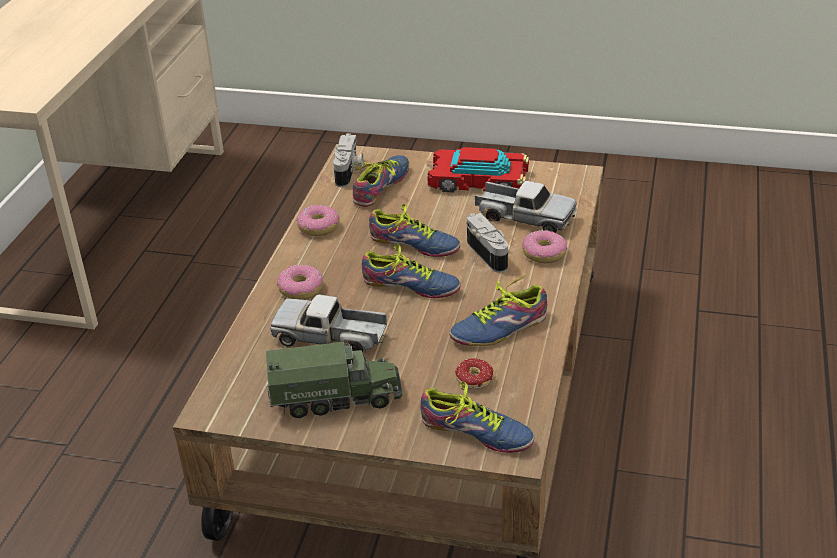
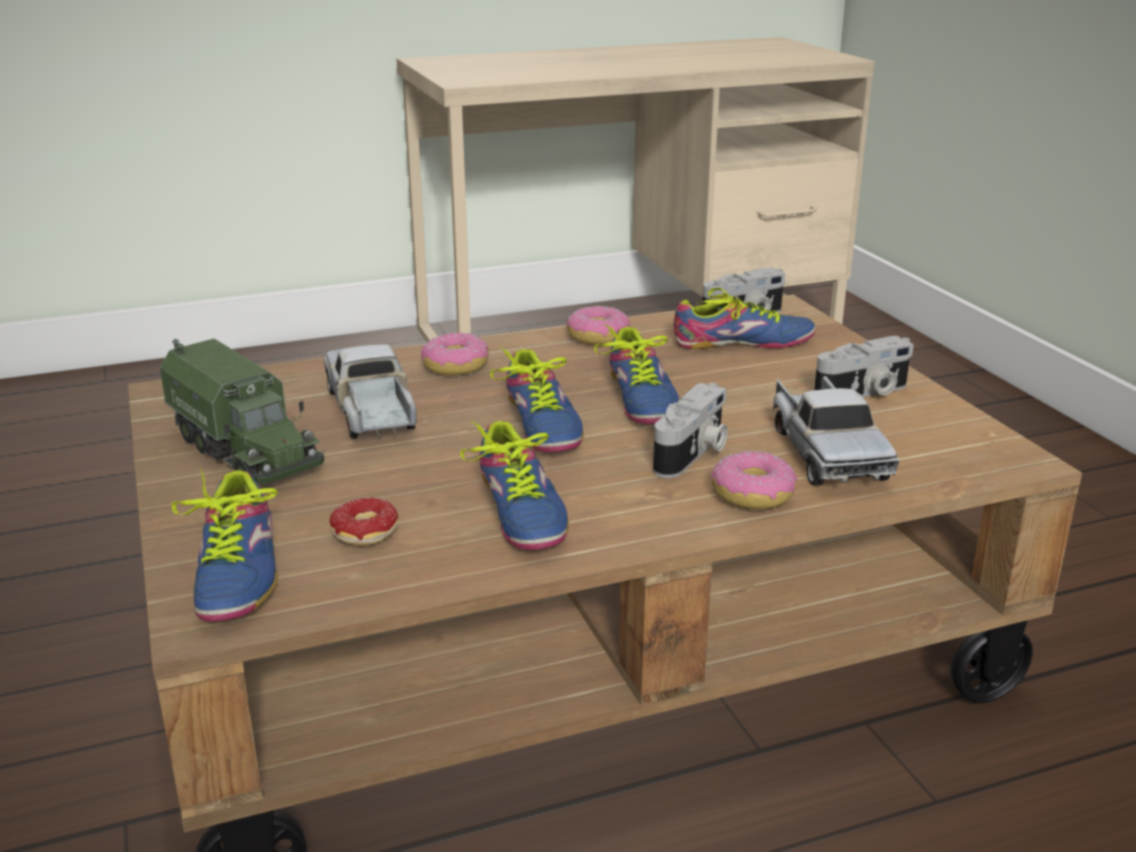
camera: 55 degrees right, 10 degrees down
(478, 180) = (863, 393): toy car -> camera
(497, 327) = (515, 512): shoe -> shoe turned 135 degrees counterclockwise

